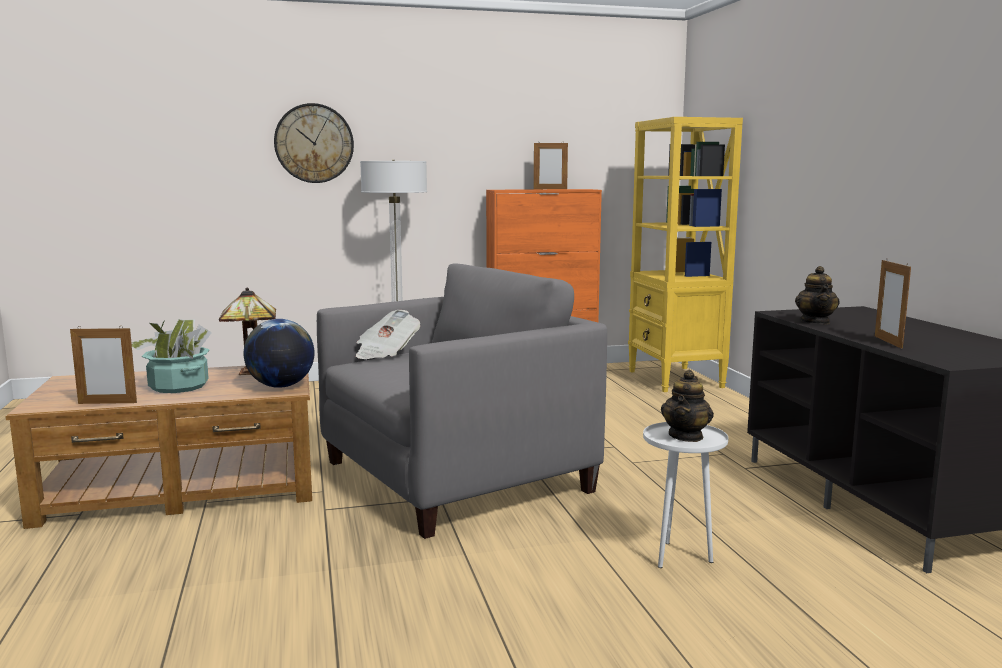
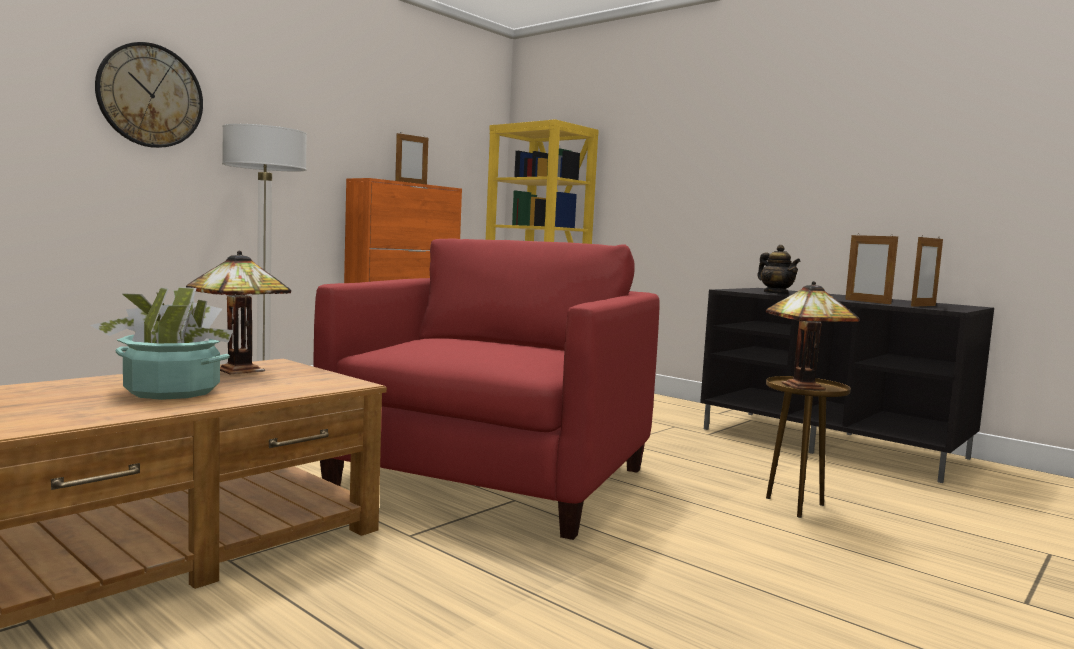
camera: 35 degrees left, 5 degrees down
(107, 403) = (104, 417): picture frame -> picture frame (923, 306)
(281, 386) = (324, 380): globe -> none
(385, 352) = (402, 338): newspaper -> none
(455, 476) = (491, 478): grey armchair -> red armchair
(679, 557) = (796, 506): white side table -> brown side table
(686, 436) = (804, 386): teapot -> table lamp

